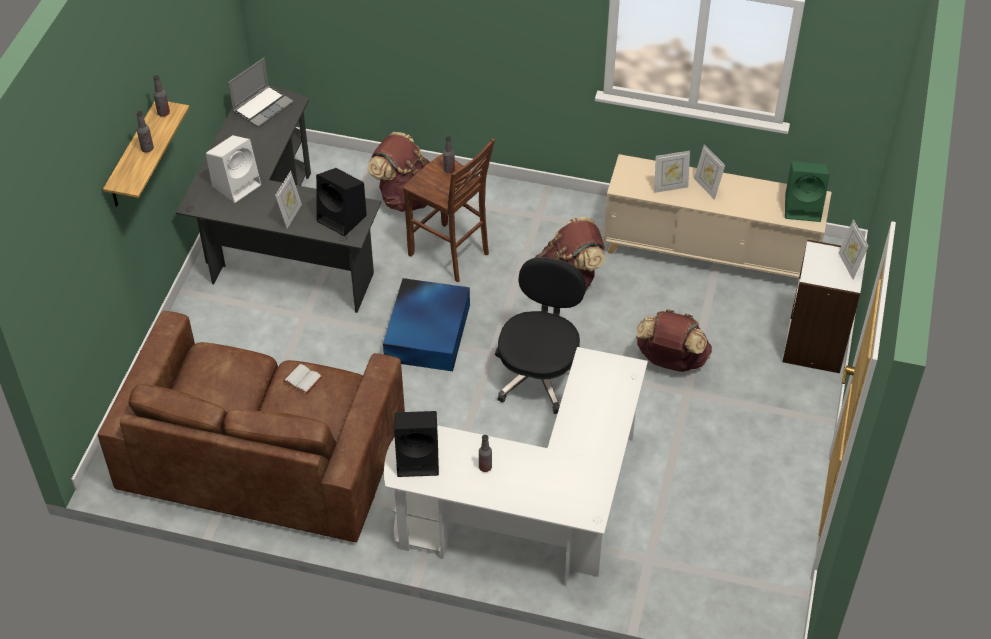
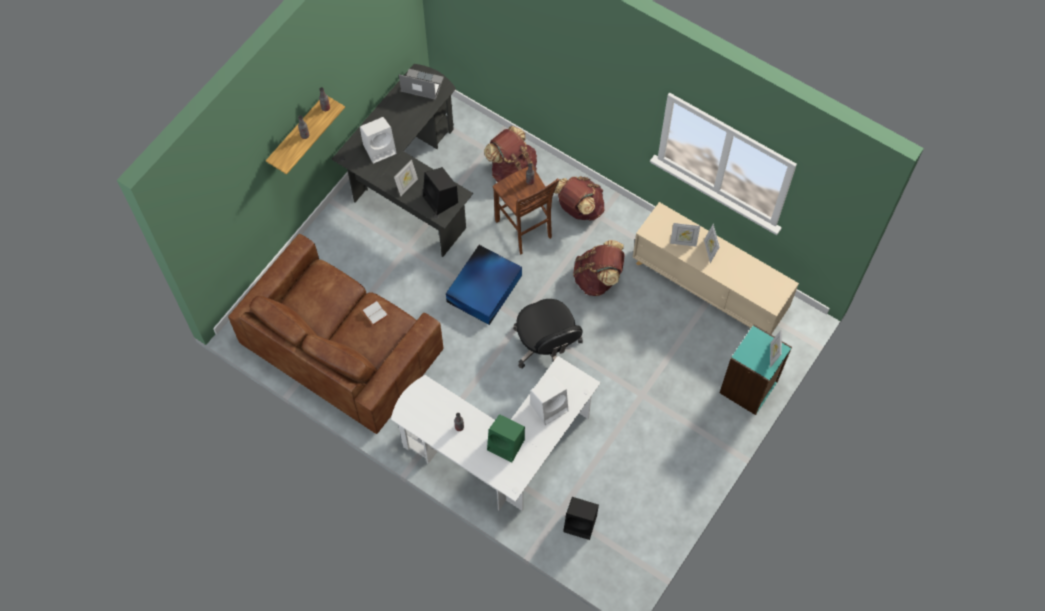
camera: 20 degrees right, 15 degrees up
(263, 107) = (421, 85): laptop -> laptop turned 135 degrees counterclockwise
(419, 459) = (419, 406): black speaker -> black speaker (581, 523)
(539, 374) = (547, 346): black office chair -> black office chair turned 120 degrees clockwise
(595, 407) = (550, 406): none -> white speaker
(670, 361) = (641, 366): brown backpack -> brown backpack (578, 208)
(804, 207) = (772, 290): green speaker -> green speaker (507, 445)
(815, 346) = (749, 388): white bookcase -> turquoise bookcase

